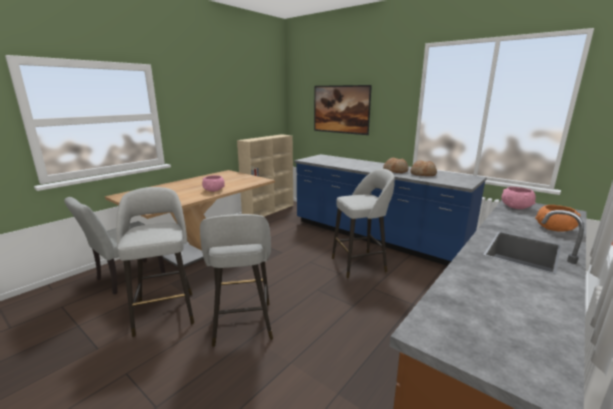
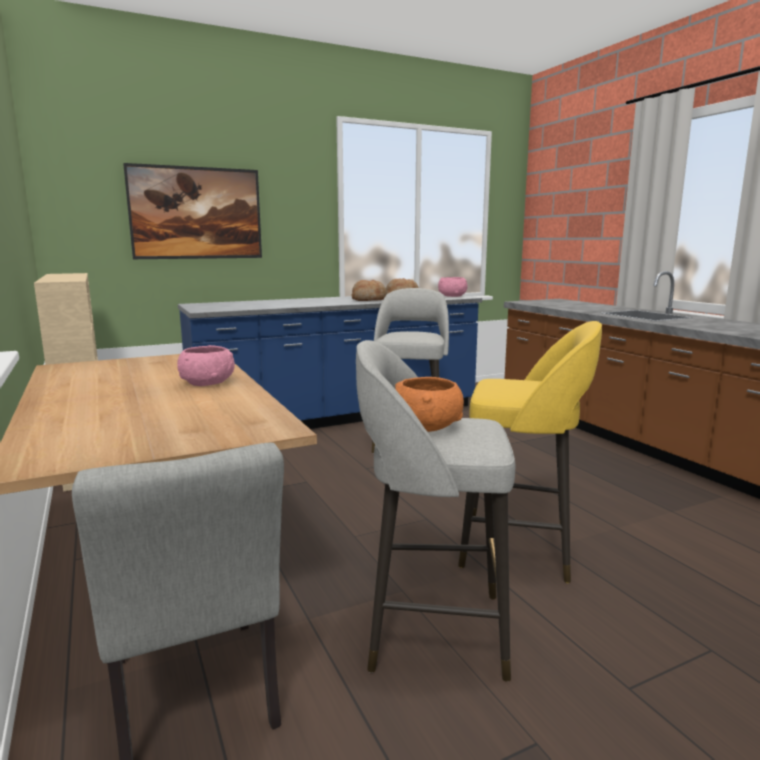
camera: 65 degrees left, 5 degrees down
(242, 325) = (519, 549): grey stool -> yellow stool
(516, 206) = (536, 303): pink bowl -> pink bowl (452, 296)
(554, 228) = (599, 306): orange bowl -> orange bowl (426, 426)

